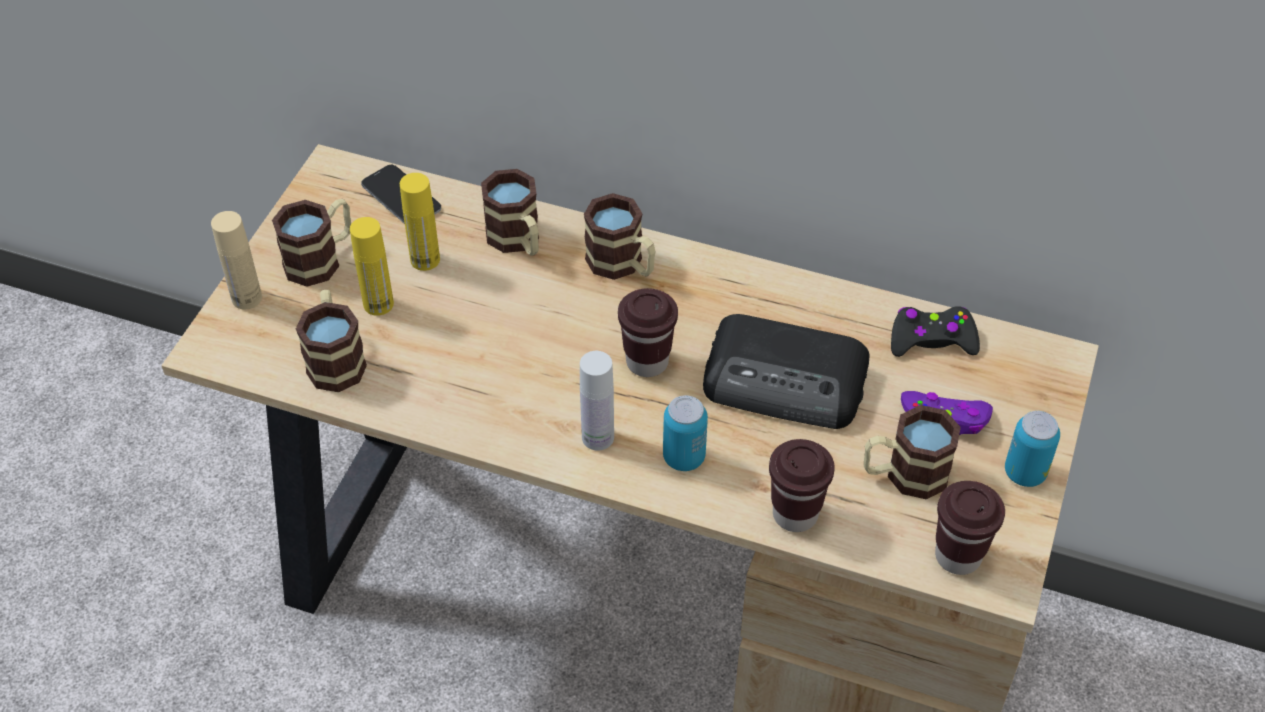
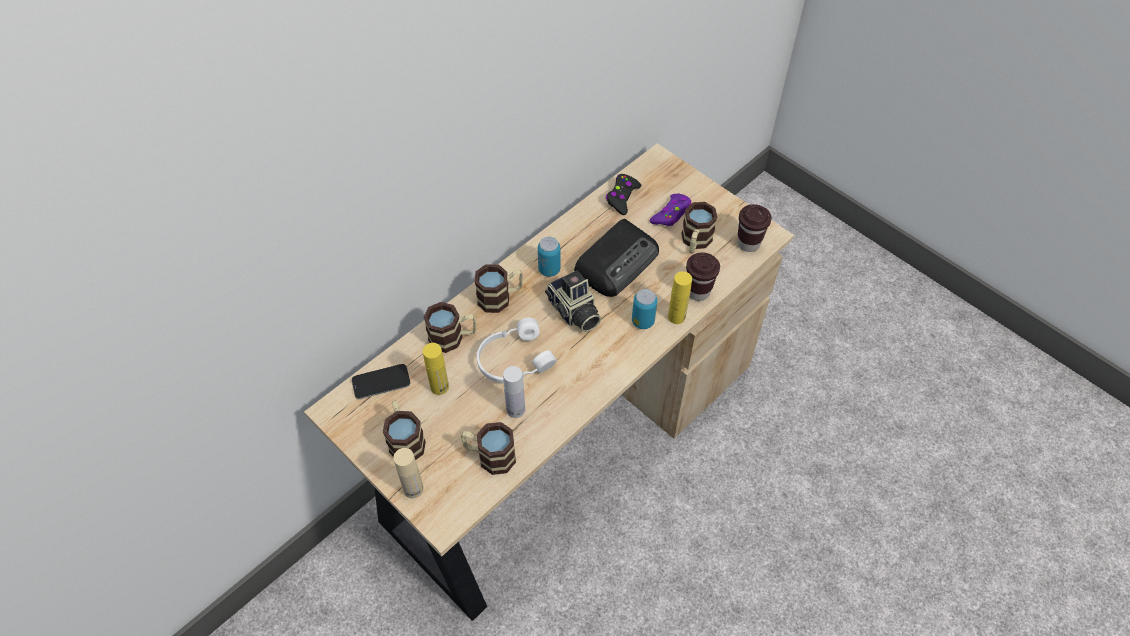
camera: 65 degrees left, 5 degrees up
(378, 304) = (460, 421): yellow bottle -> yellow bottle (676, 317)
(517, 322) = (513, 359): none -> white headphones
(598, 437) = (612, 352): white bottle -> white bottle (515, 409)
(647, 362) = (573, 312): brown cup -> camera
(1025, 472) = (714, 200): can -> can (549, 269)

